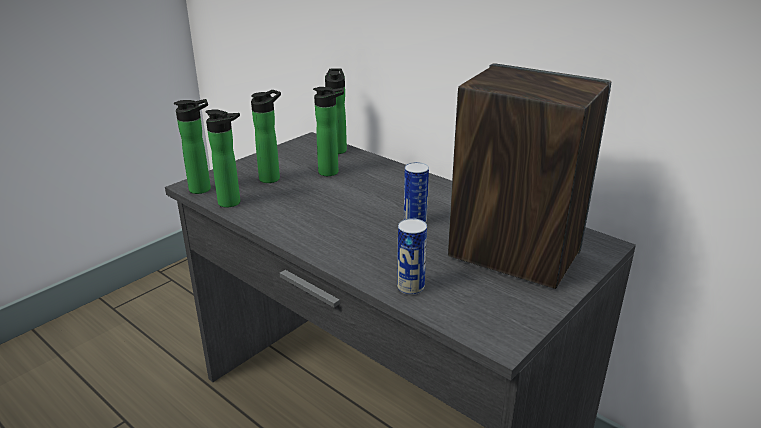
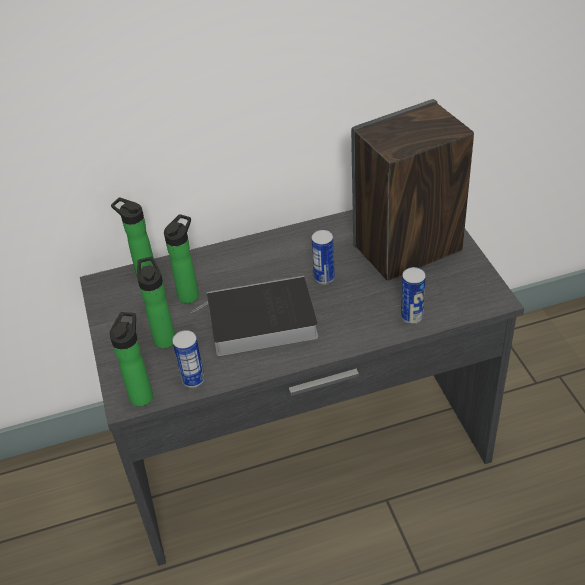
camera: 55 degrees left, 15 degrees up
(232, 203) = (193, 380): bottle -> can
(324, 209) = (258, 322): none -> book

